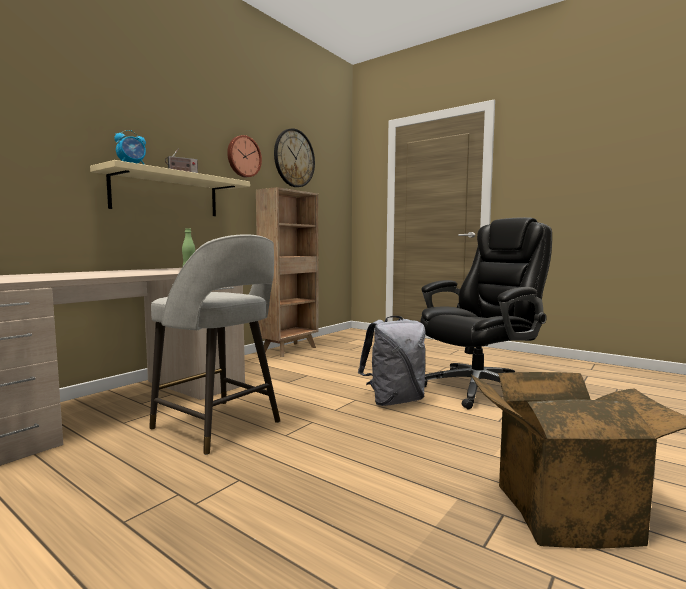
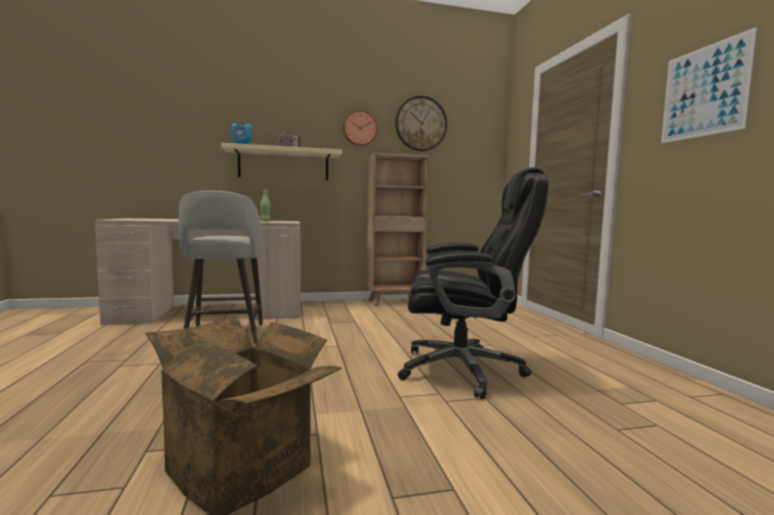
camera: 40 degrees right, 0 degrees up
(394, 401) = (362, 355): grey backpack -> none
(564, 168) = (704, 91): none -> picture

